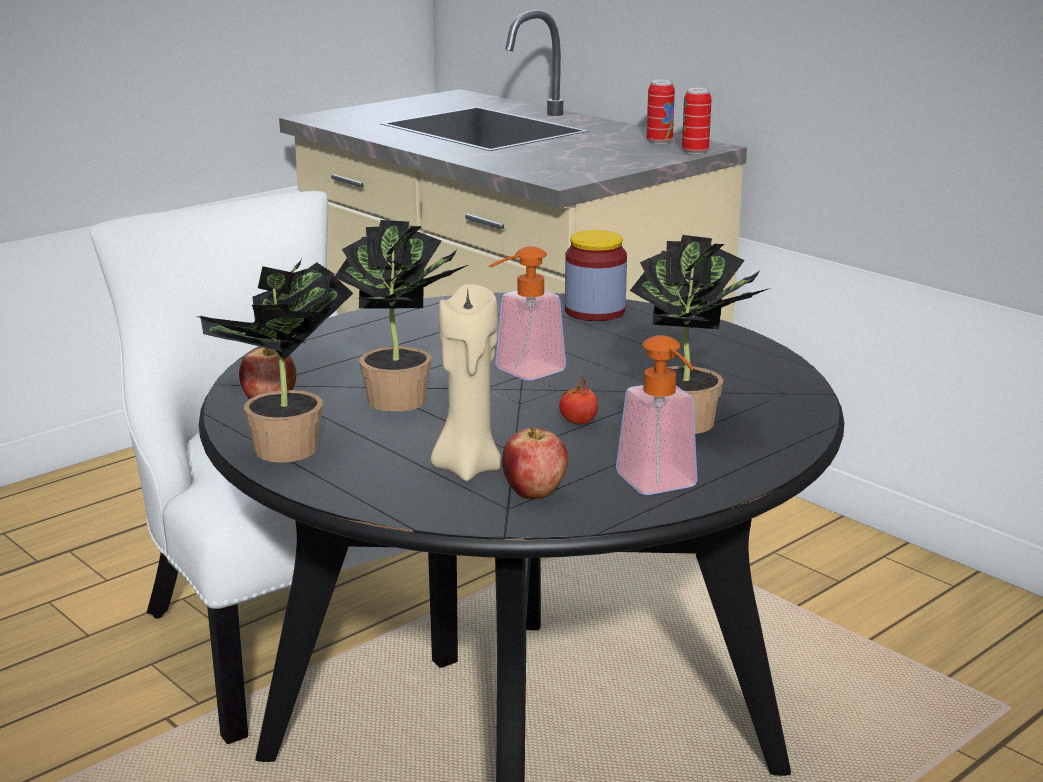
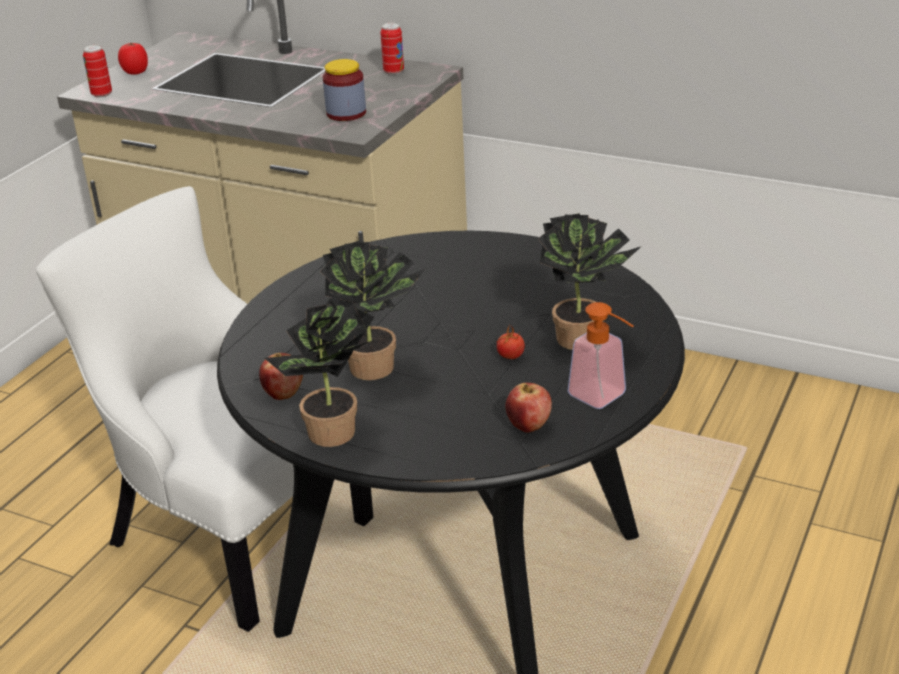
camera: 20 degrees left, 10 degrees up
(378, 110) = (136, 72): none -> tomato
(467, 468) = (469, 416): beige candle -> none
(521, 373) = (438, 321): soap dispenser -> none
(595, 311) = (444, 248): jar -> jar (346, 113)
(695, 151) = (429, 79): can -> can (102, 94)

